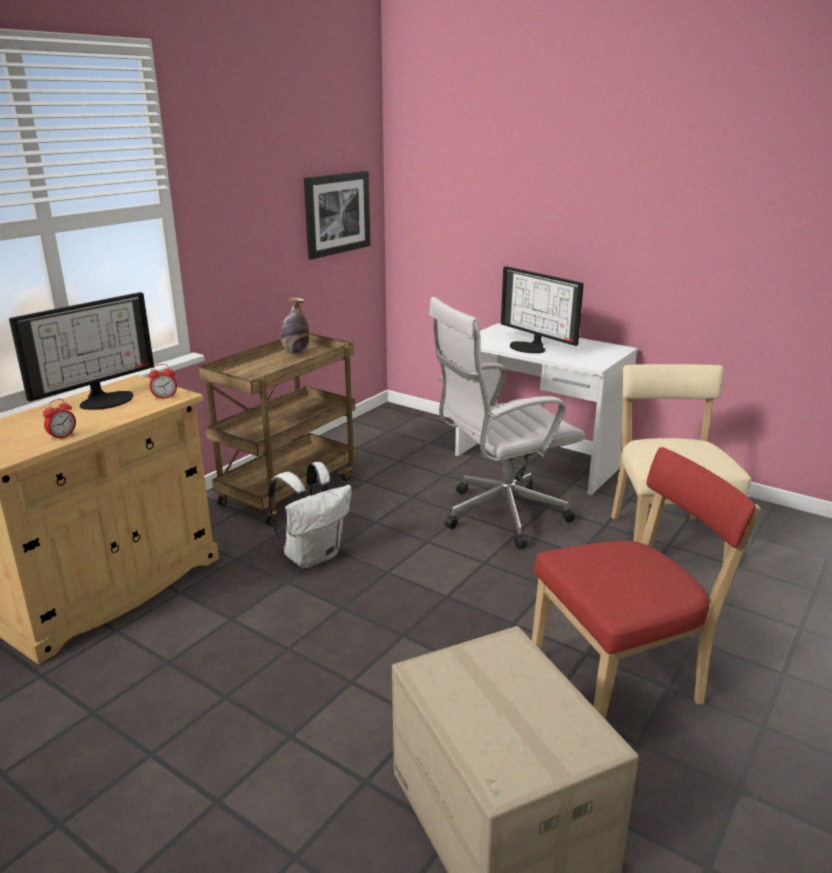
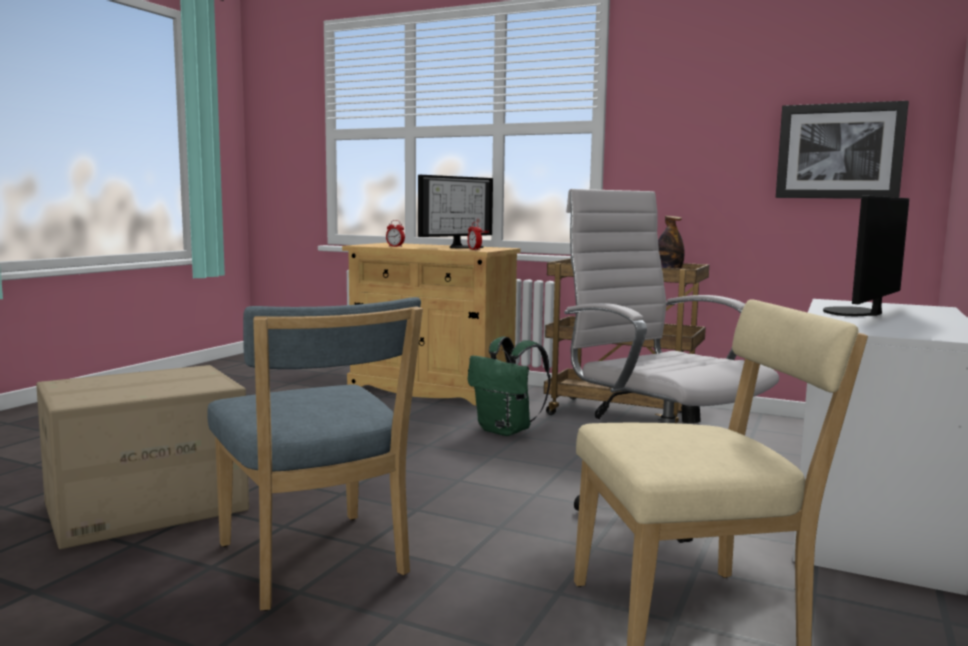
camera: 80 degrees right, 15 degrees down
(105, 399) = (464, 247): monitor -> monitor turned 75 degrees counterclockwise
(313, 555) = (506, 430): white backpack -> green backpack
(622, 680) = (315, 564): red chair -> blue chair

